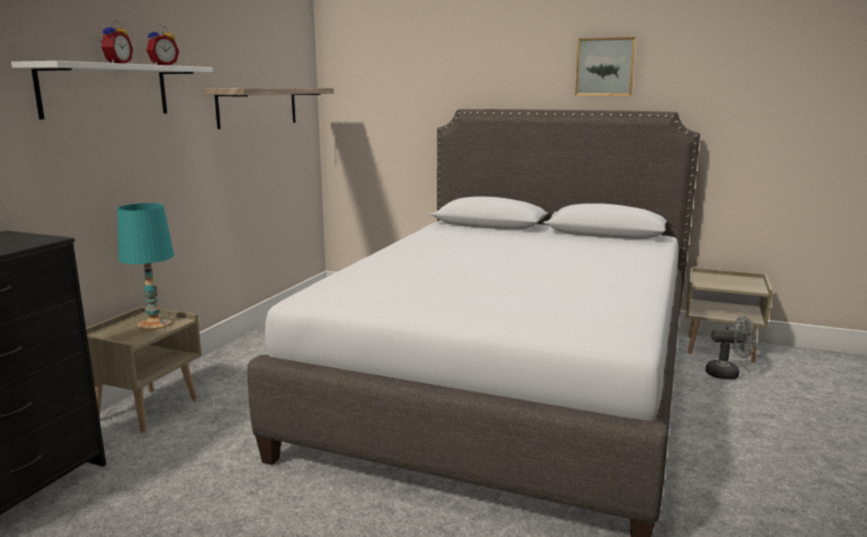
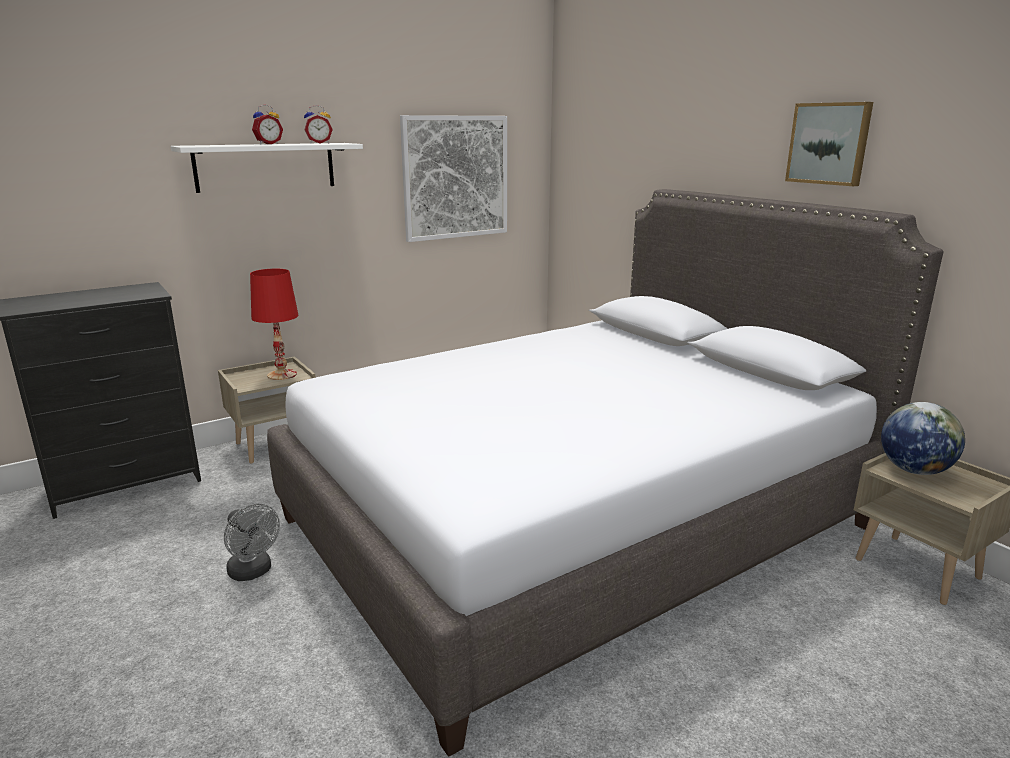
camera: 35 degrees right, 5 degrees up
(155, 324) = (282, 375): turquoise table lamp -> red table lamp
(258, 106) = (455, 177): shelf -> picture
(712, 281) = (914, 470): none -> globe
(728, 374) = (873, 605): grey fan -> grey fan (253, 572)

